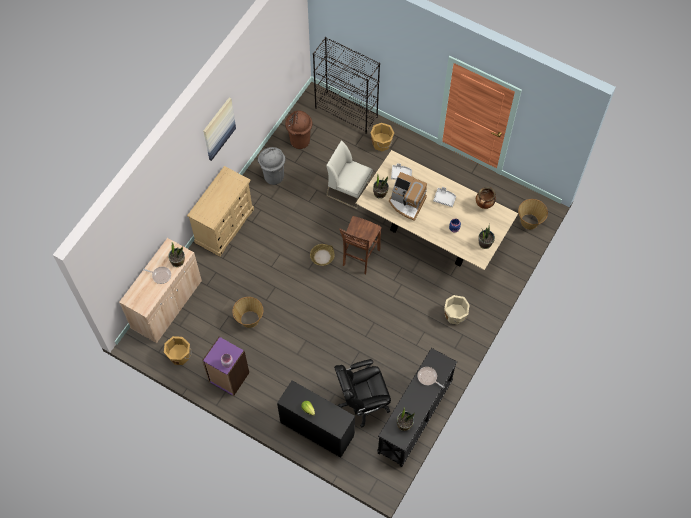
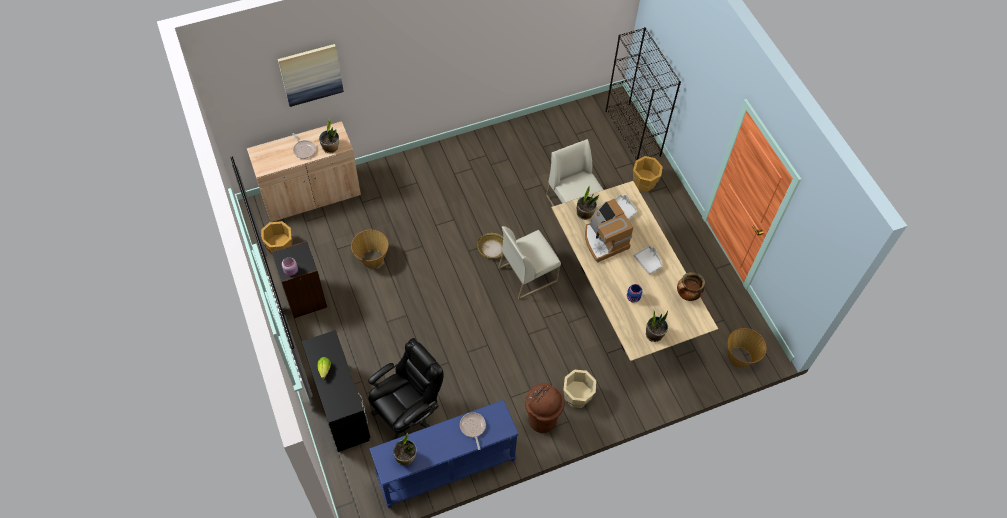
camera: 35 degrees right, 5 degrees down
(218, 128) = (456, 39): picture -> picture (311, 74)
(225, 226) = (426, 161): beige dresser -> none
(228, 377) = (305, 298): purple bookcase -> black bookcase
(273, 176) = (511, 146): grey trash can -> none
(300, 141) = (564, 131): brown trash can -> brown trash can (541, 420)
(359, 258) = (528, 274): brown stool -> white chair
(362, 401) = (408, 413): black office chair -> black office chair turned 120 degrees clockwise
(415, 418) = (446, 469): black console table -> blue console table

